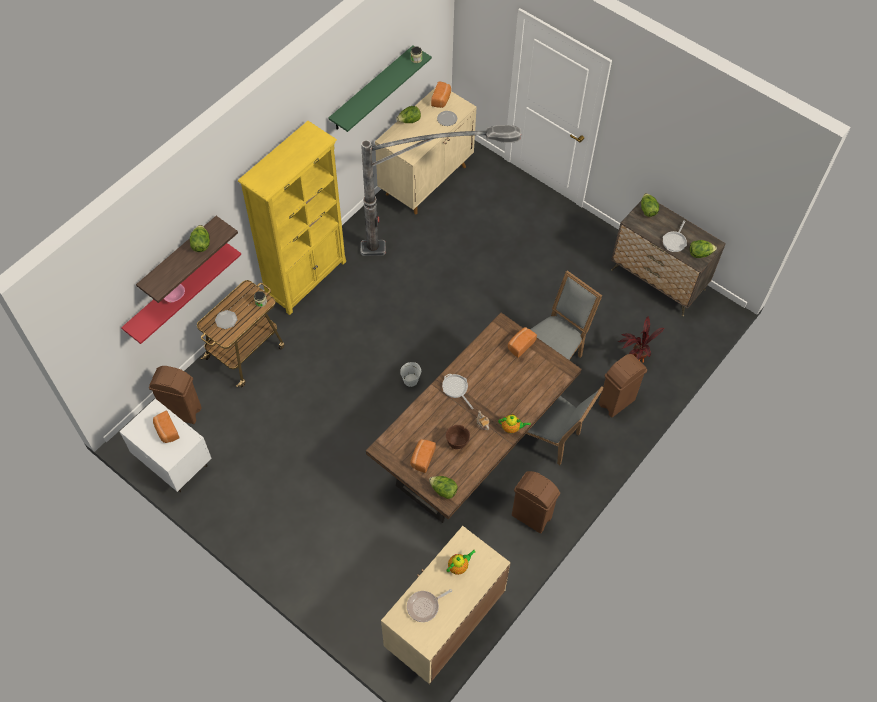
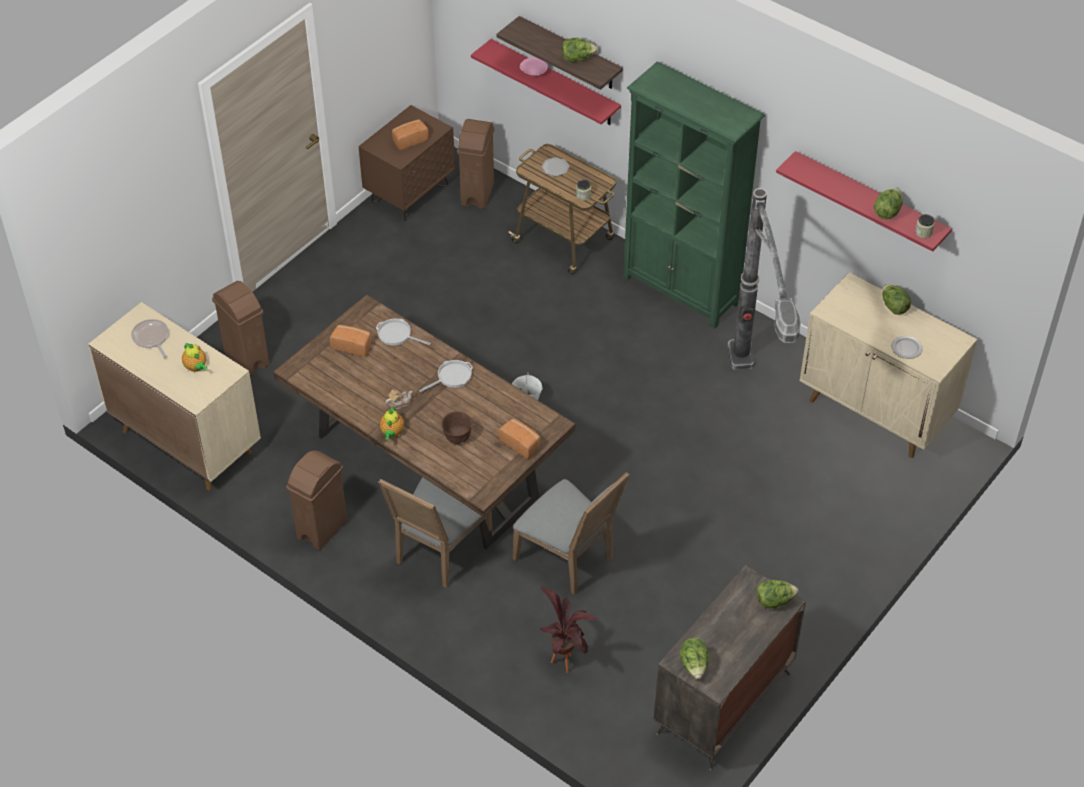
camera: 90 degrees right, 10 degrees down
(174, 463) = (410, 194): white nightstand -> brown nightstand
(307, 279) = (681, 291): yellow bookcase -> green bookcase
(372, 89) = (870, 201): green shelf -> red shelf
(441, 99) = (944, 342): bread -> none
(443, 490) = (307, 366): lettuce -> lettuce (887, 212)
(457, 442) = (373, 379): brown bowl -> brown bowl (457, 438)
(616, 402) = (496, 633): brown trash can -> brown trash can (247, 358)
(675, 241) = (716, 633): frying pan -> frying pan (397, 335)

